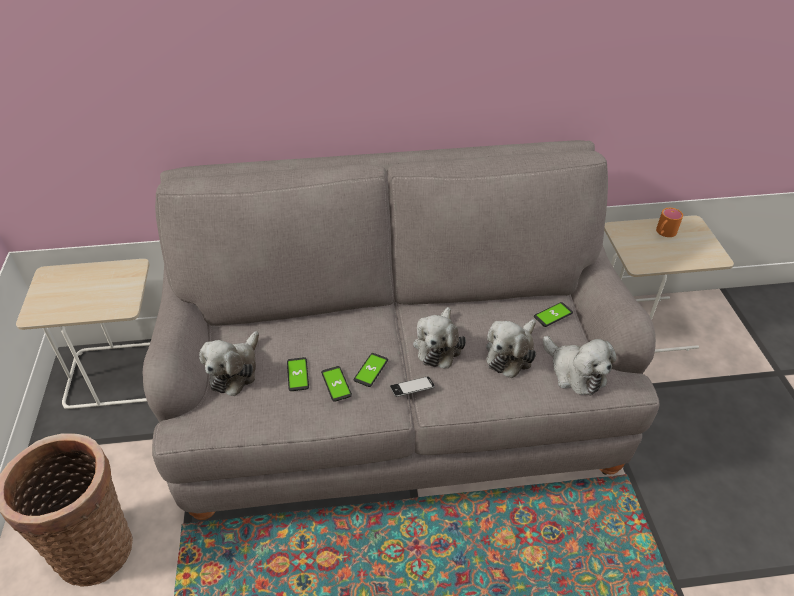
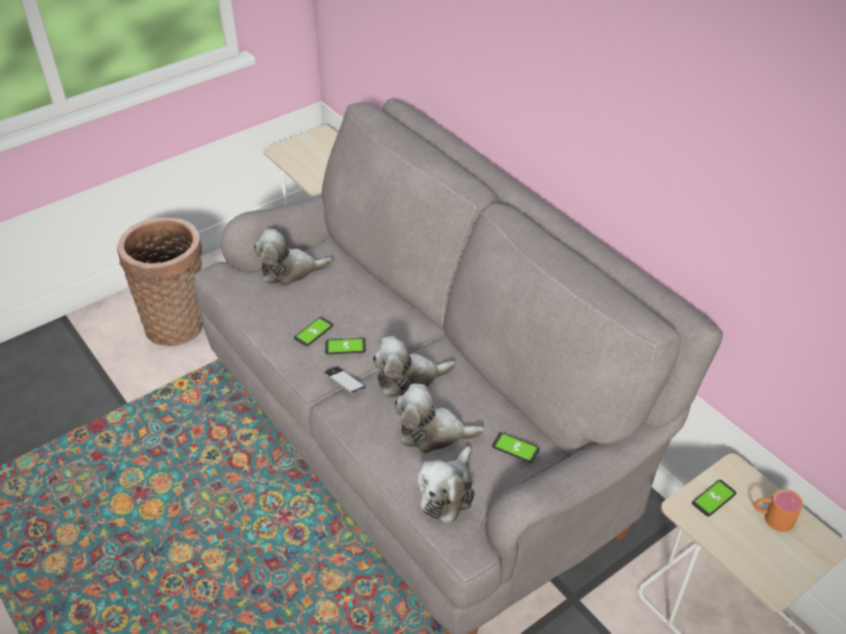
camera: 60 degrees right, 0 degrees up
(298, 374) = (308, 305): phone -> phone (713, 498)

